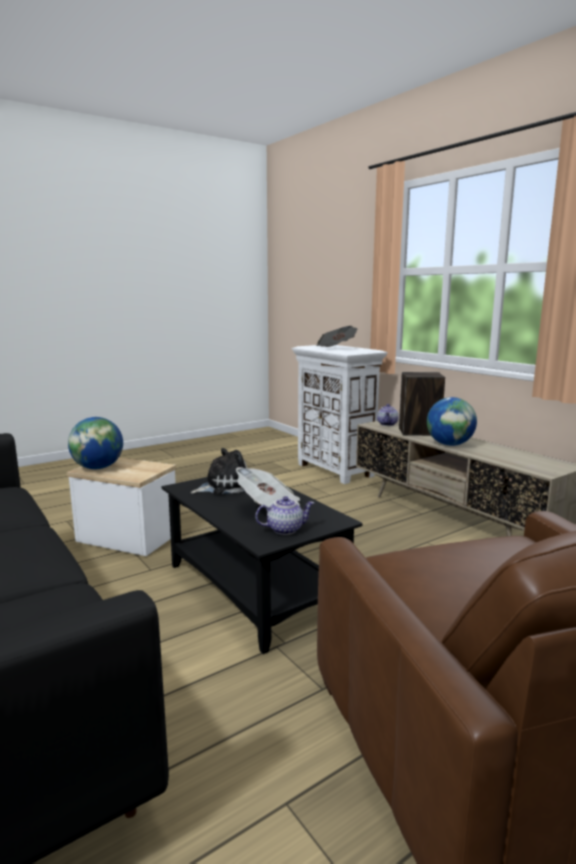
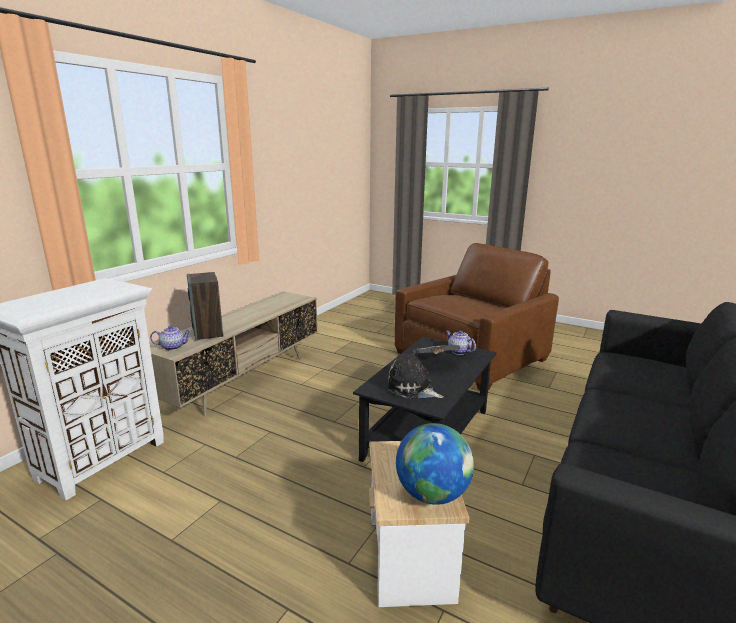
camera: 115 degrees left, 5 degrees up
(336, 348) = (80, 295): newspaper -> none
(449, 444) = (248, 320): globe -> none

